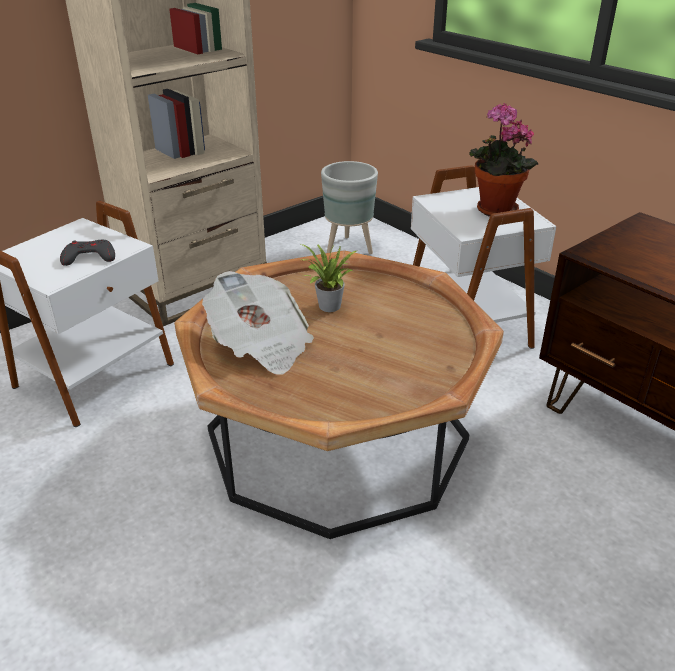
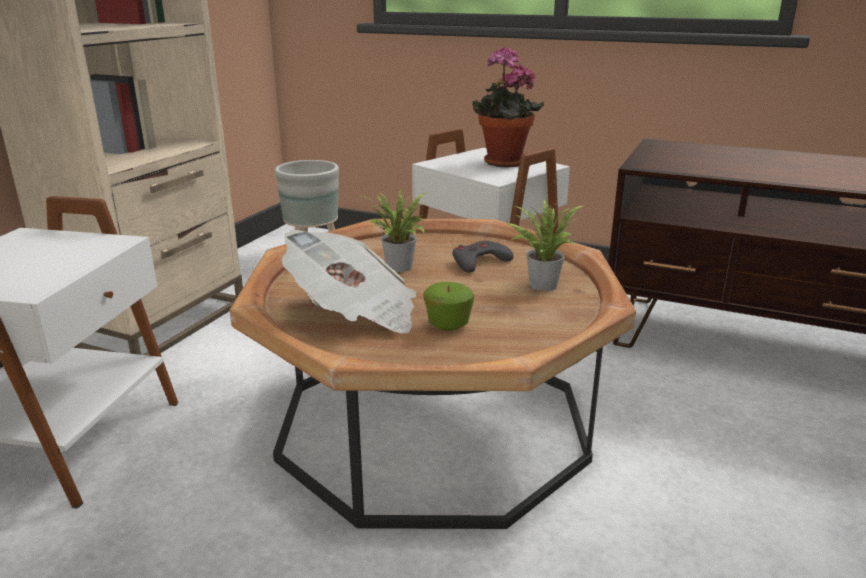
camera: 25 degrees left, 10 degrees down
(89, 257) = (66, 259): grey game controller -> grey game controller (479, 262)
(317, 374) = (448, 324): none -> apple
(425, 352) = (540, 284): none -> potted plant

